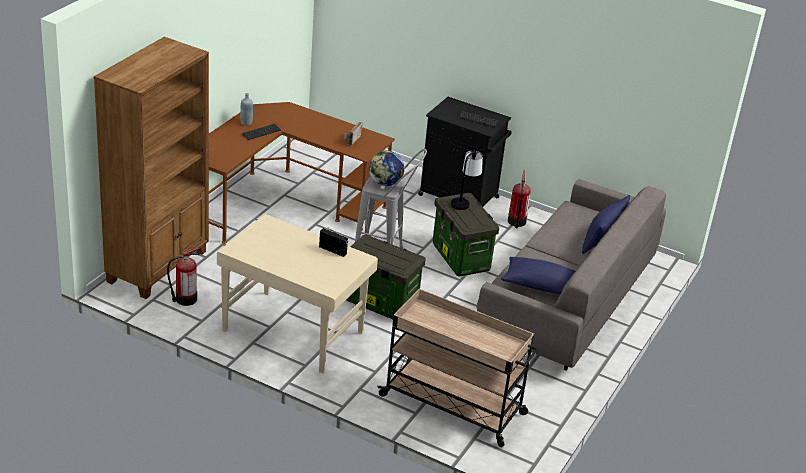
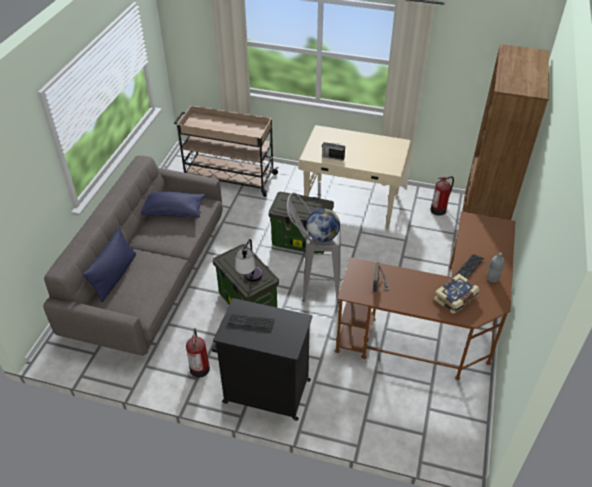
camera: 170 degrees right, 10 degrees up
(291, 118) = (456, 299): none -> book

